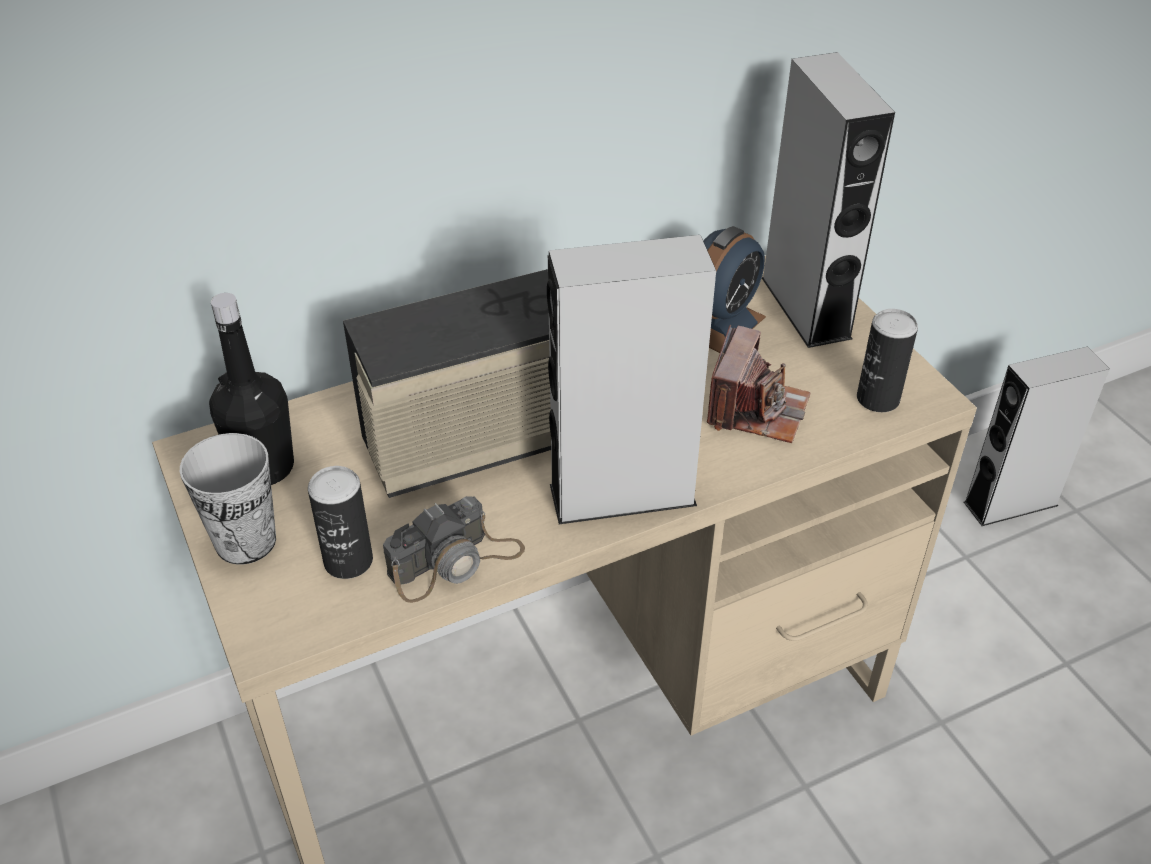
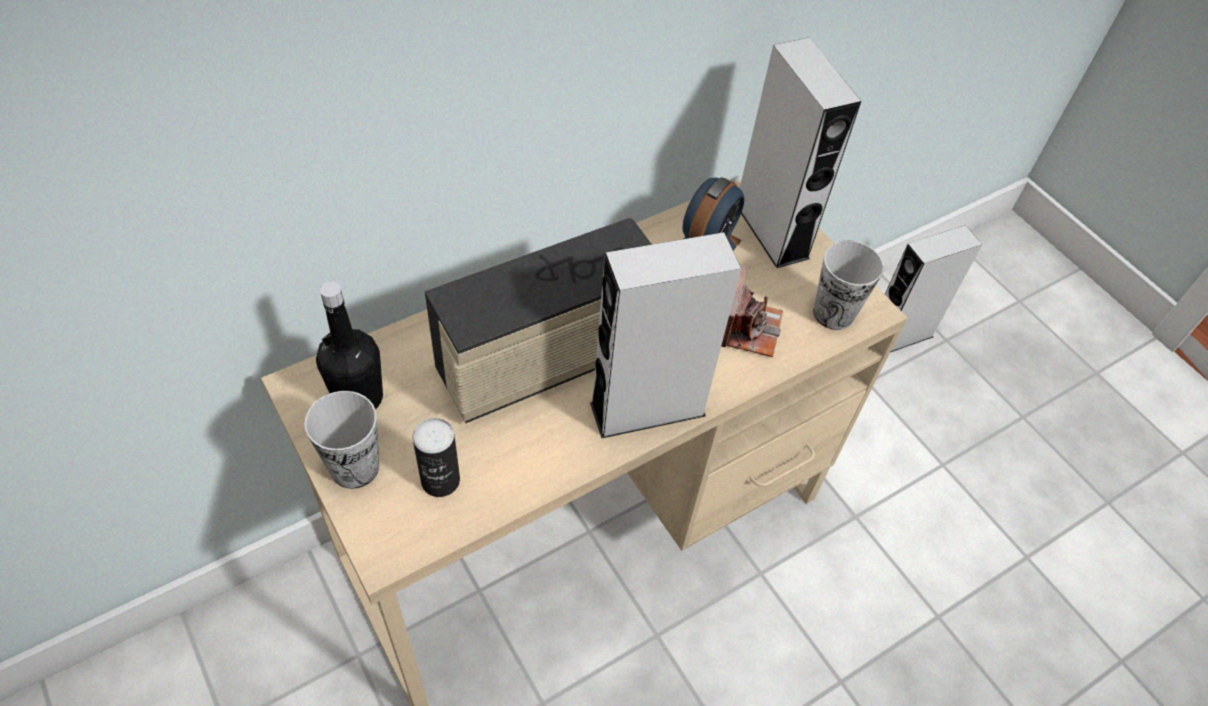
camera: 10 degrees left, 10 degrees up
(456, 562) = (525, 476): camera -> none
(878, 399) = (833, 313): can -> cup

